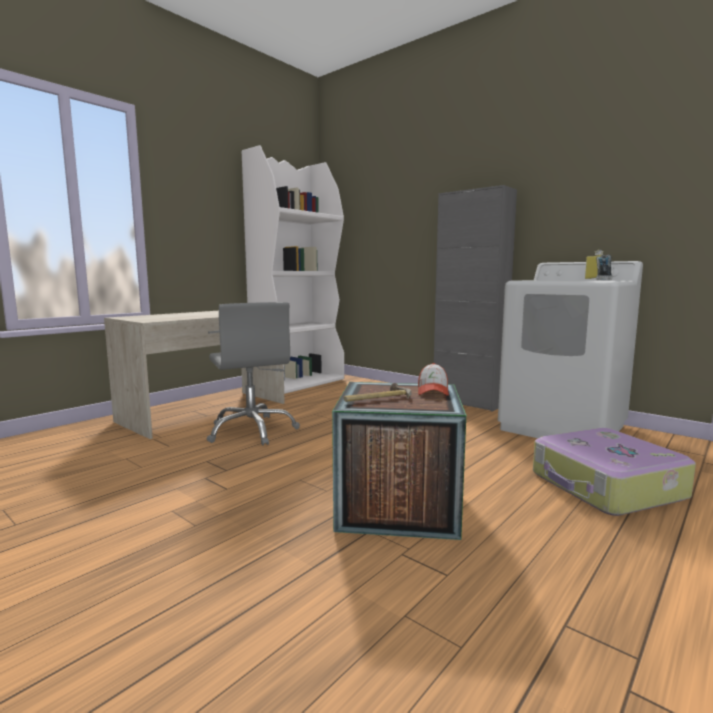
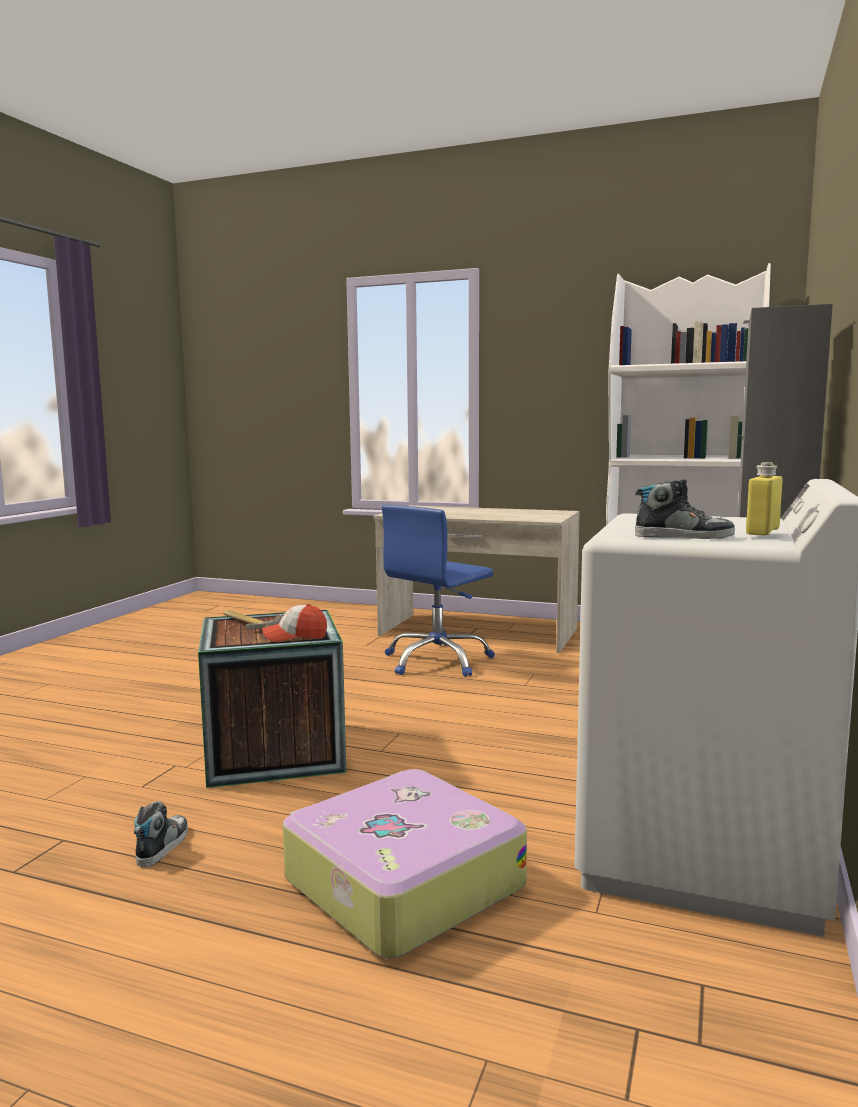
camera: 70 degrees right, 0 degrees up
(252, 431) = (438, 661): grey office chair -> blue office chair
(571, 564) = (162, 845): none -> shoe

